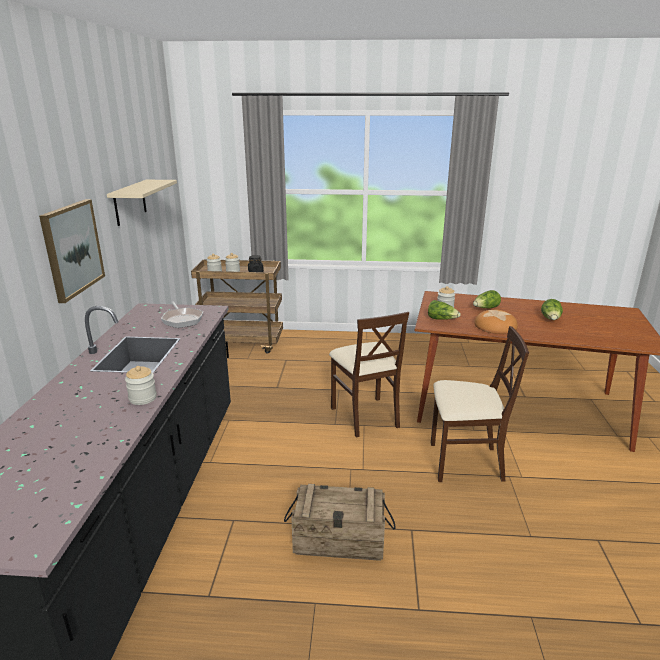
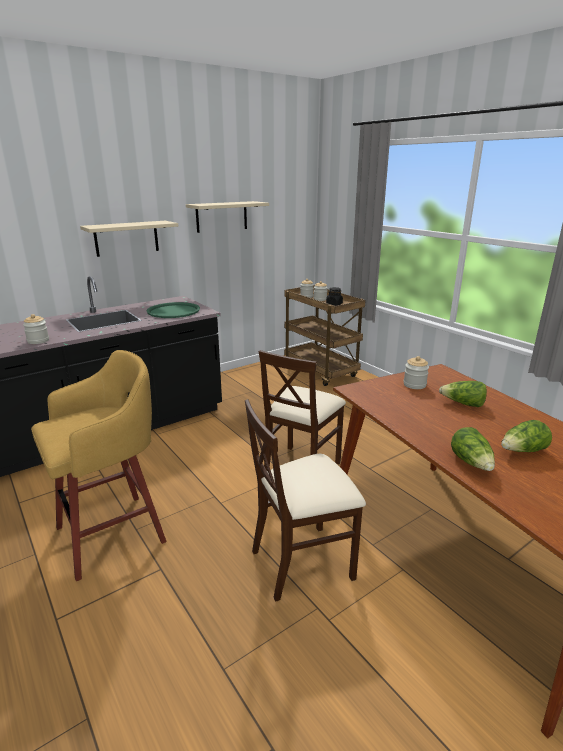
camera: 50 degrees right, 0 degrees up
(72, 249) = (126, 238): picture -> beige shelf
(182, 319) = (173, 311): frying pan -> green tray
(339, 540) = (114, 533): crate -> yellow stool
(441, 319) = (381, 391): lettuce -> lettuce (472, 463)
(464, 462) = (302, 562): beige chair -> beige chair turned 105 degrees clockwise
(495, 326) = (421, 423): bread -> none

